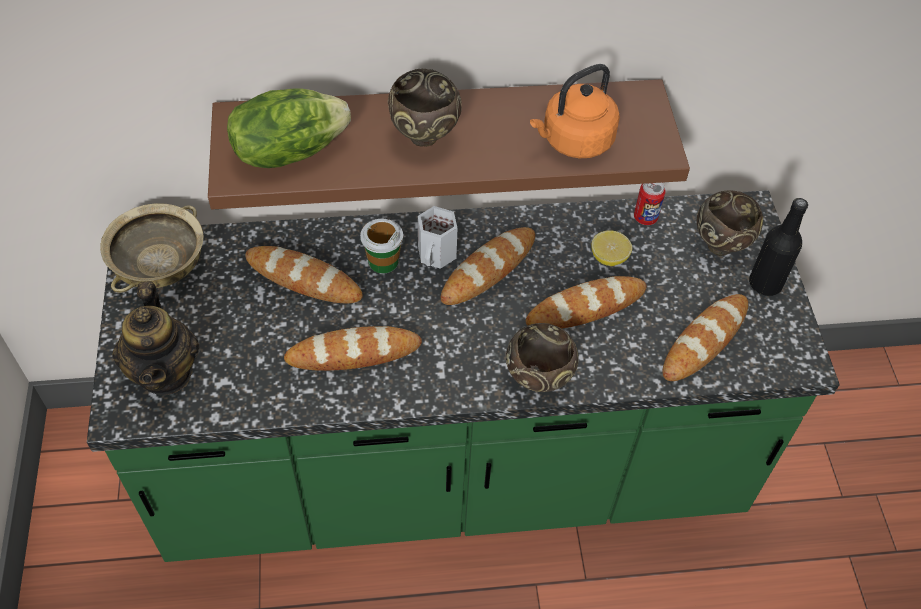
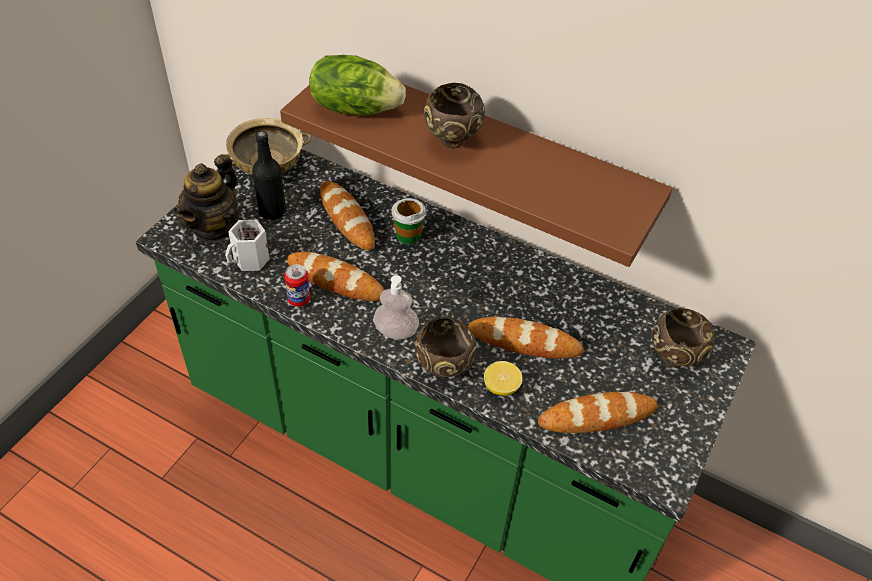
camera: 35 degrees right, 5 degrees down
(437, 254) = (449, 250): white mug -> white mug (250, 260)
(461, 370) = (396, 331): none -> soap dispenser
(488, 269) = (476, 278): bread -> none
(574, 141) = (558, 195): orange kettle -> none
(609, 257) = (574, 319): lemon -> lemon (501, 387)
(645, 217) = (629, 307): can -> can (299, 299)
(765, 283) = (687, 405): black bottle -> black bottle (272, 211)

